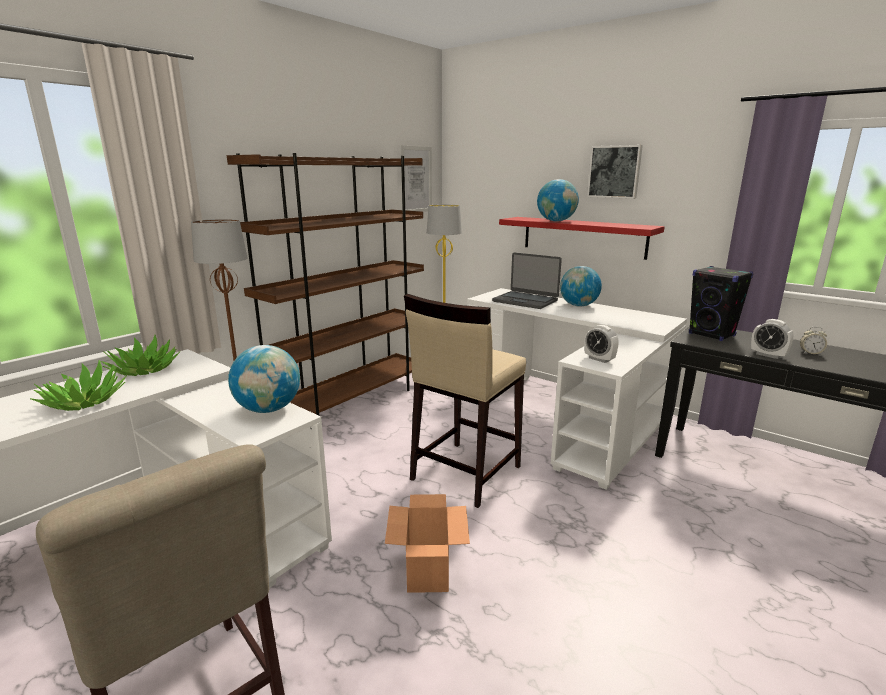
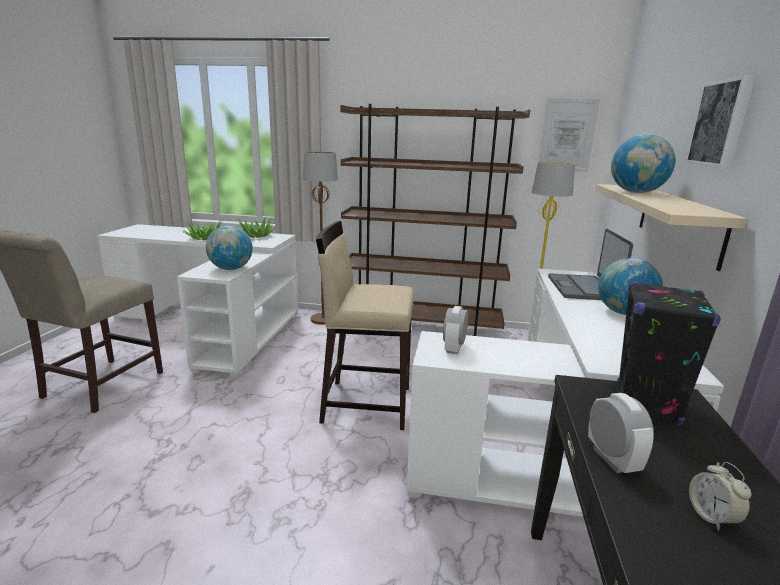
camera: 60 degrees right, 0 degrees up
(427, 570) = (229, 420): cardboard box -> none
(583, 237) = (678, 222): red shelf -> beige shelf
(768, 355) = (612, 459): alarm clock -> alarm clock turned 150 degrees clockwise

